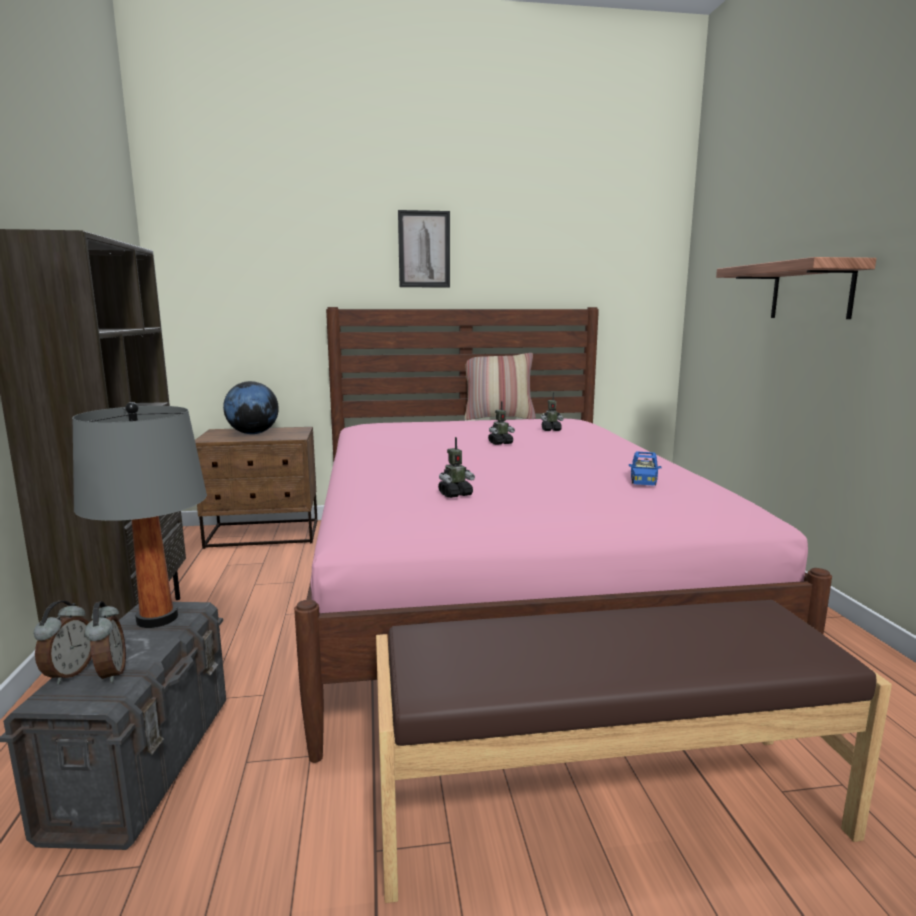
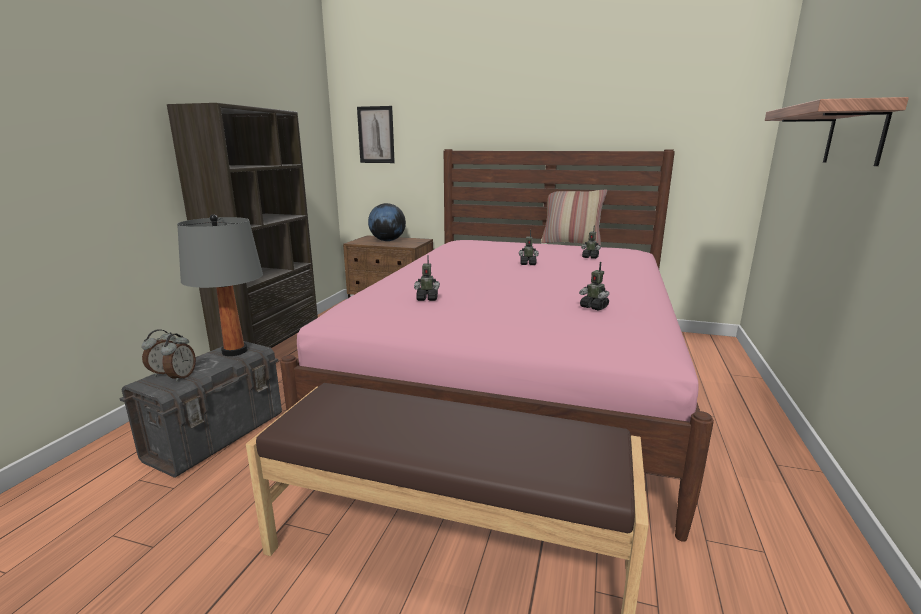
camera: 25 degrees right, 5 degrees up
(424, 249) = (521, 101): picture -> picture (376, 135)
(643, 479) = (594, 307): blue toy car -> toy robot

